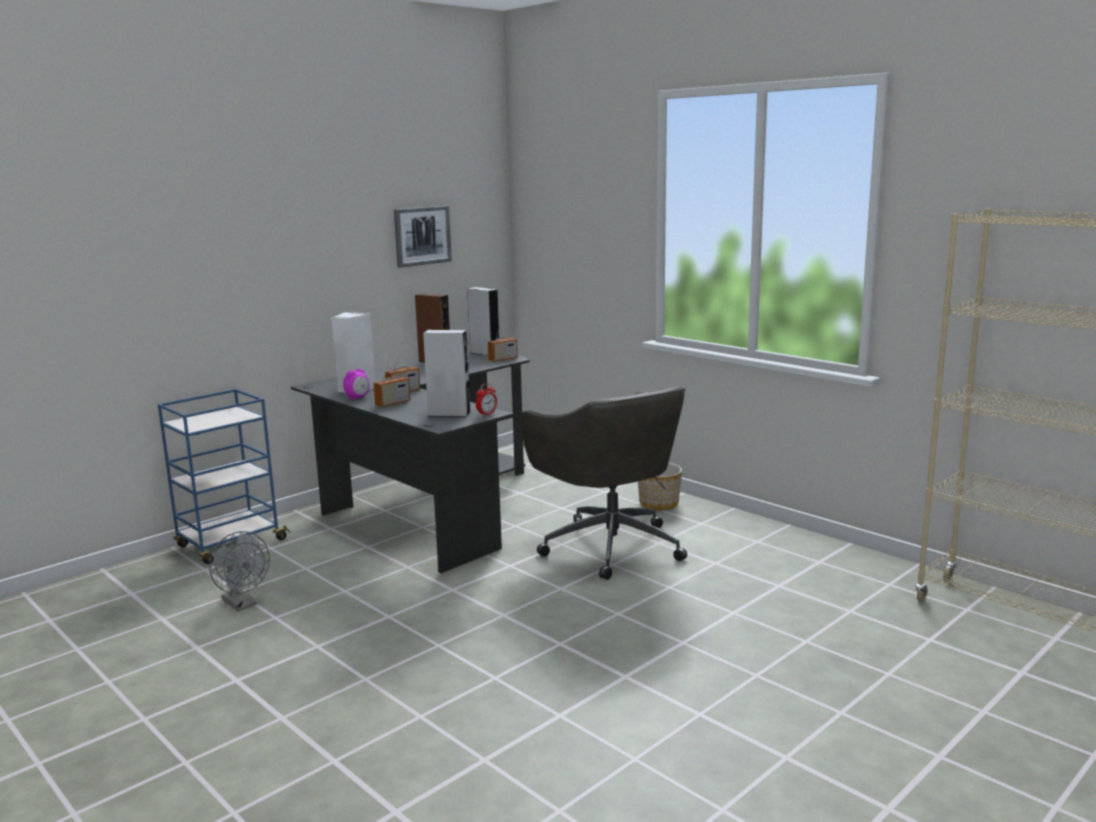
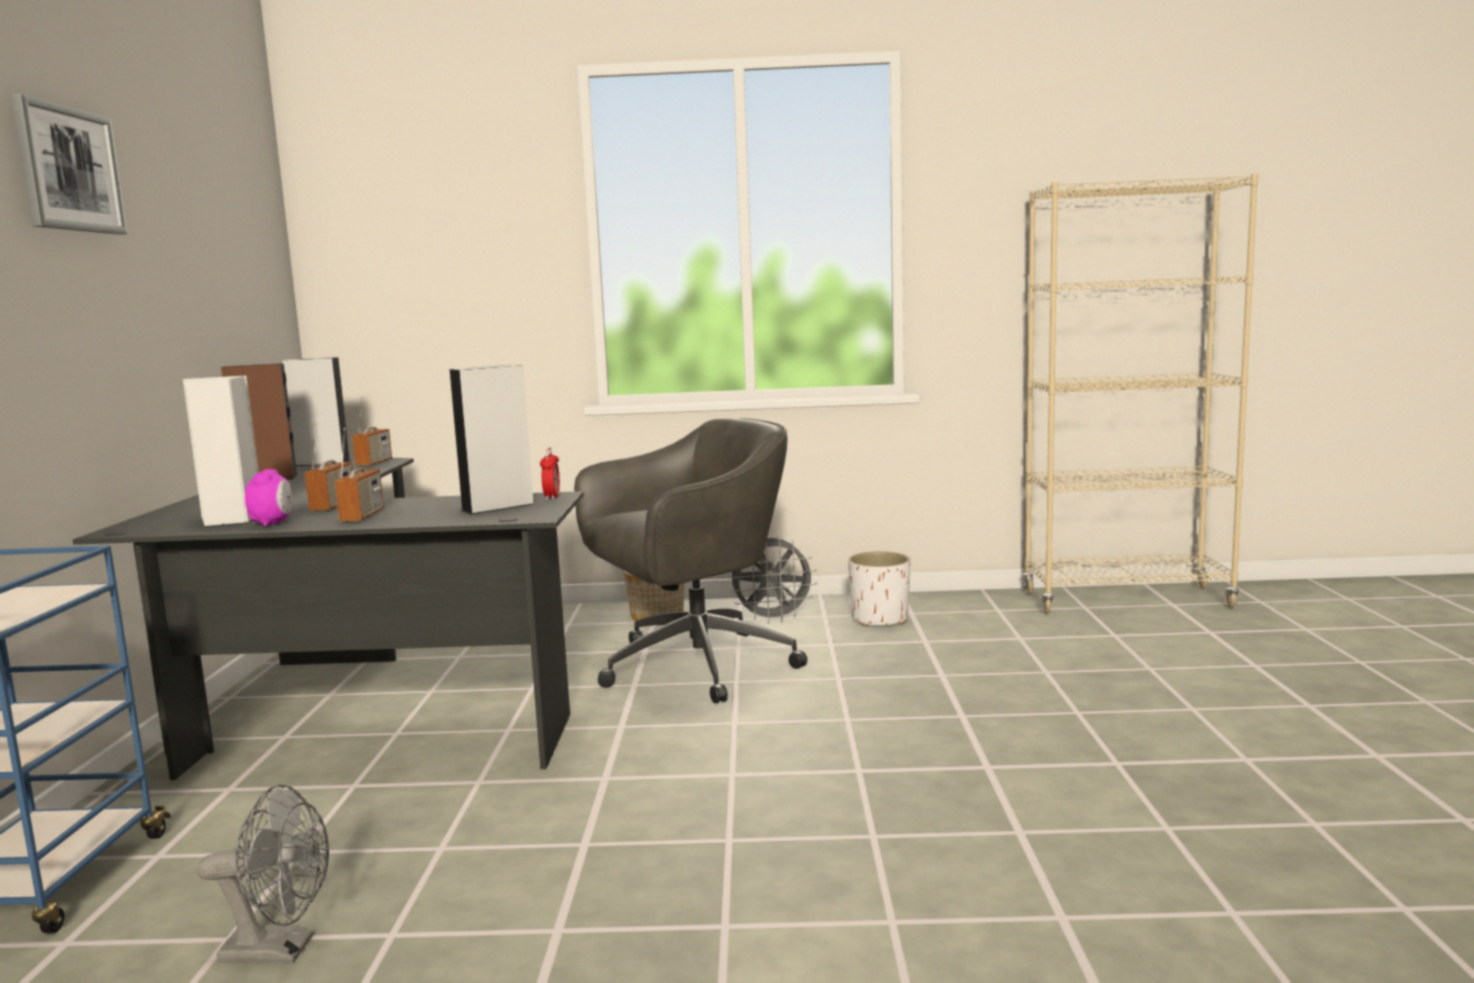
camera: 45 degrees left, 5 degrees down
(422, 236) = (207, 270): picture -> picture (68, 169)
(609, 545) = (692, 667): grey office chair -> grey office chair turned 45 degrees counterclockwise
(720, 531) = (773, 619): none -> grey fan
(786, 558) = (880, 619): none -> white planter

